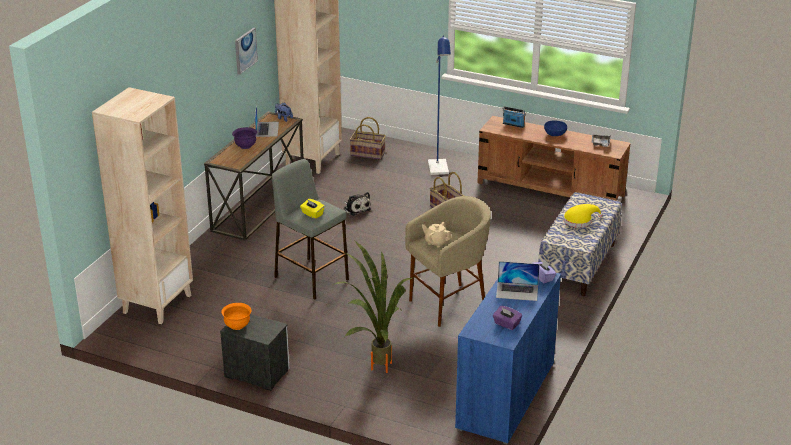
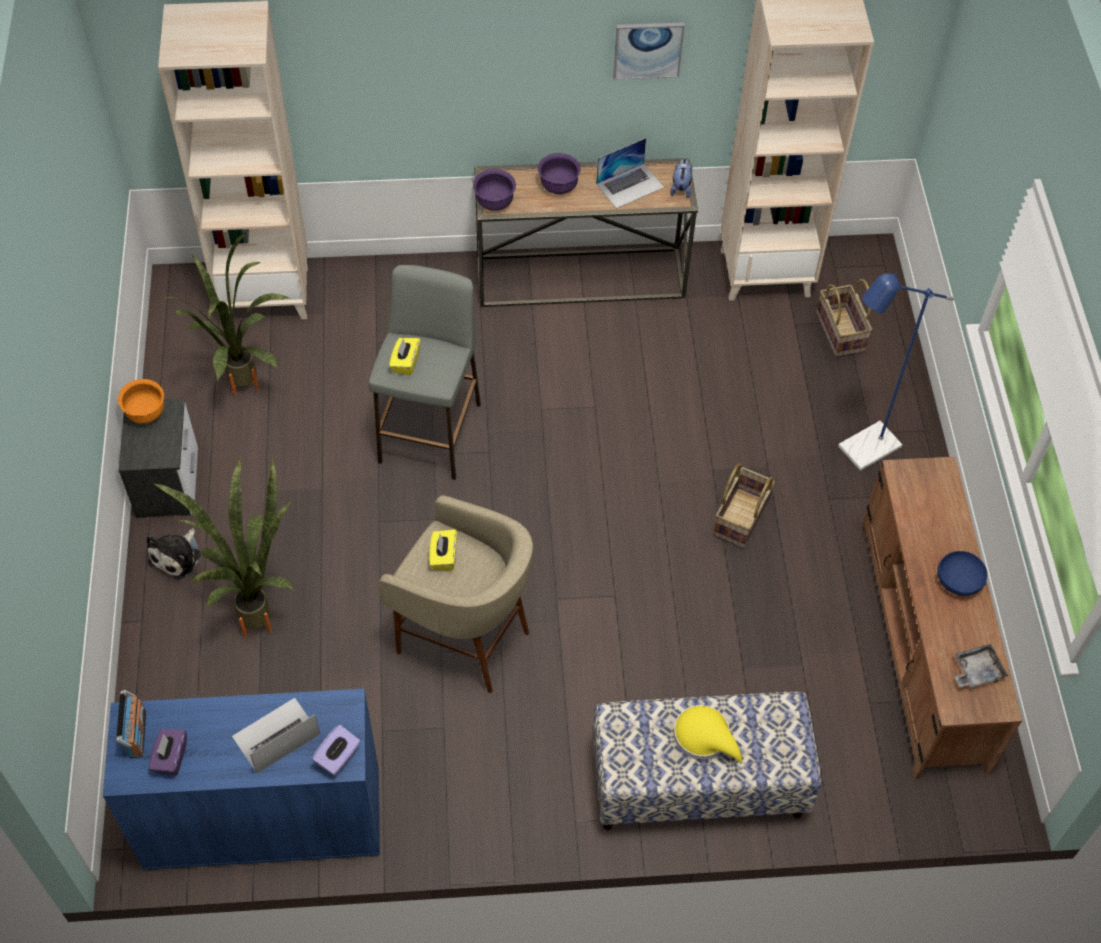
camera: 60 degrees right, 25 degrees up
(219, 330) = (242, 391): none -> potted plant
(235, 164) = (494, 203): none -> purple bowl
(356, 208) = (660, 396): plush toy -> plush toy (177, 556)
(436, 242) = (443, 557): beige teapot -> yellow tissue box
(513, 125) = (943, 502): radio -> radio (136, 734)
(517, 291) = (276, 735): laptop -> laptop turned 75 degrees clockwise

